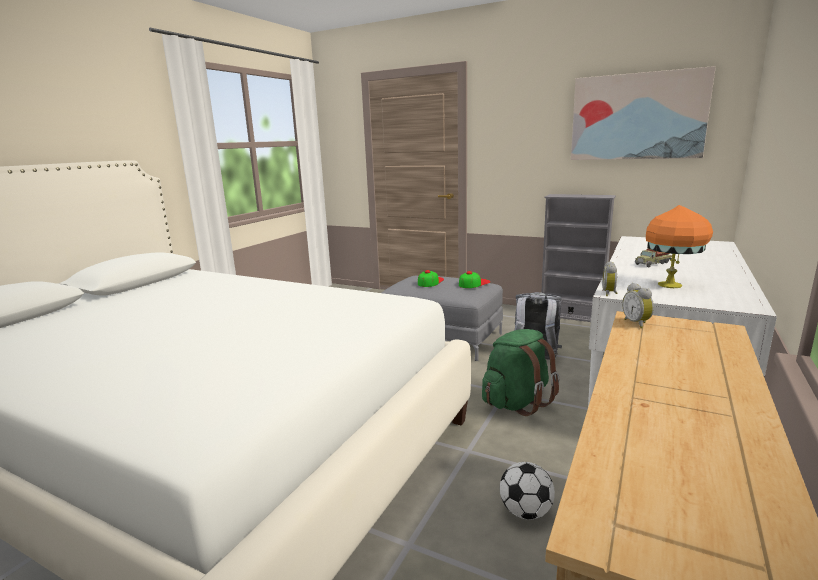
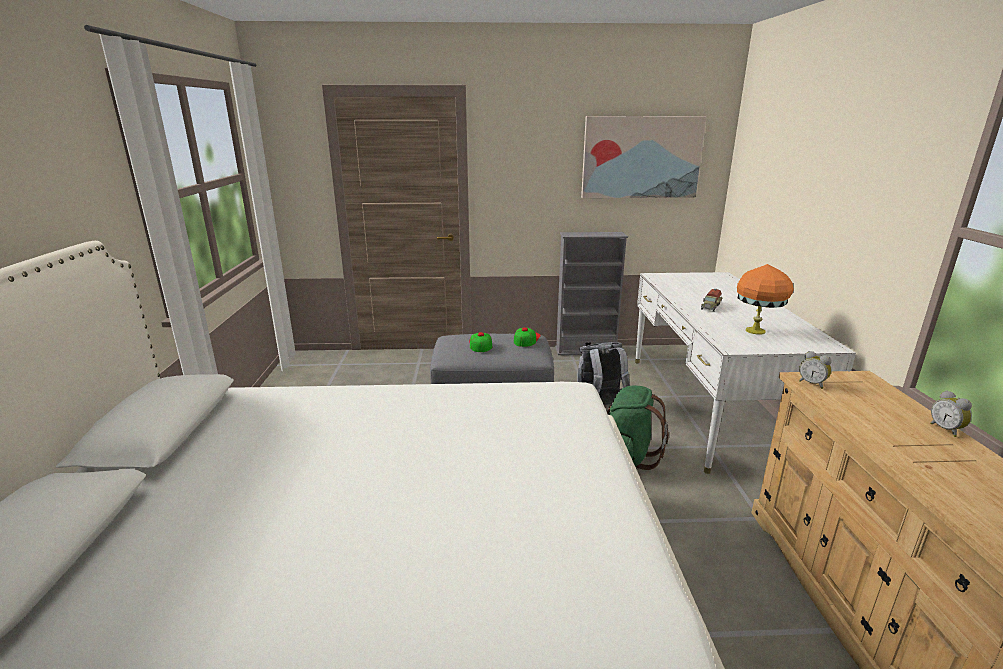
camera: 30 degrees left, 5 degrees up
(525, 512) = (730, 563): football -> none
(609, 293) = (730, 348): alarm clock -> alarm clock (946, 430)

